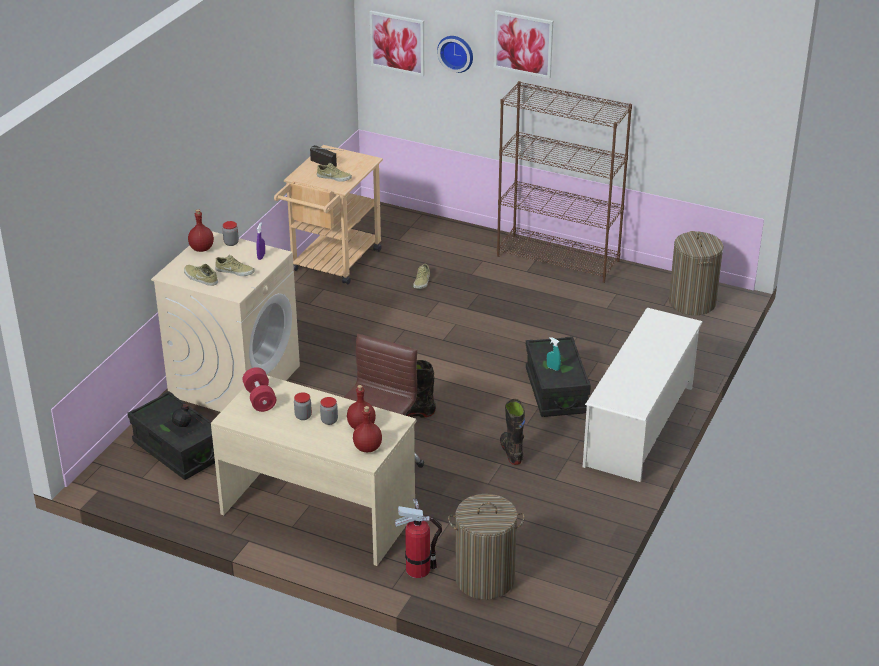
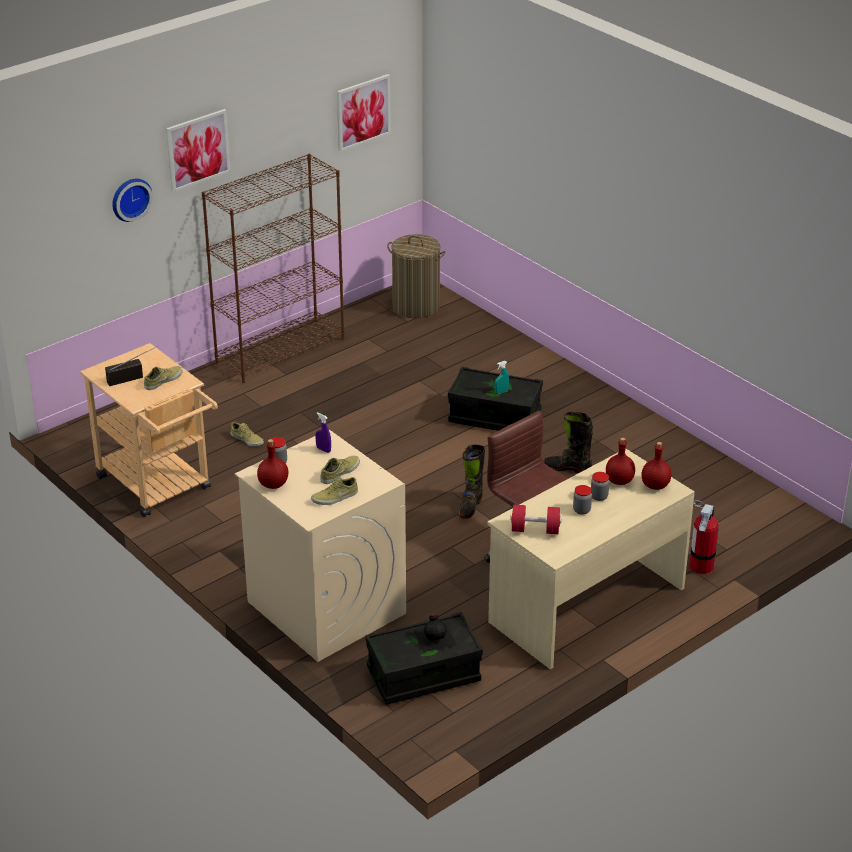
camera: 65 degrees left, 0 degrees up
(397, 43) = (63, 224): picture -> picture (363, 112)
(484, 579) = (734, 533): laundry basket -> none
(639, 426) = (576, 390): white shoe rack -> none

